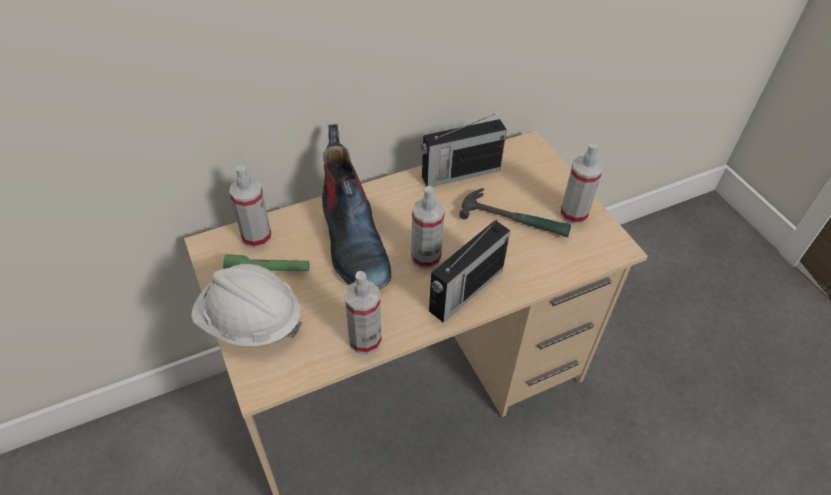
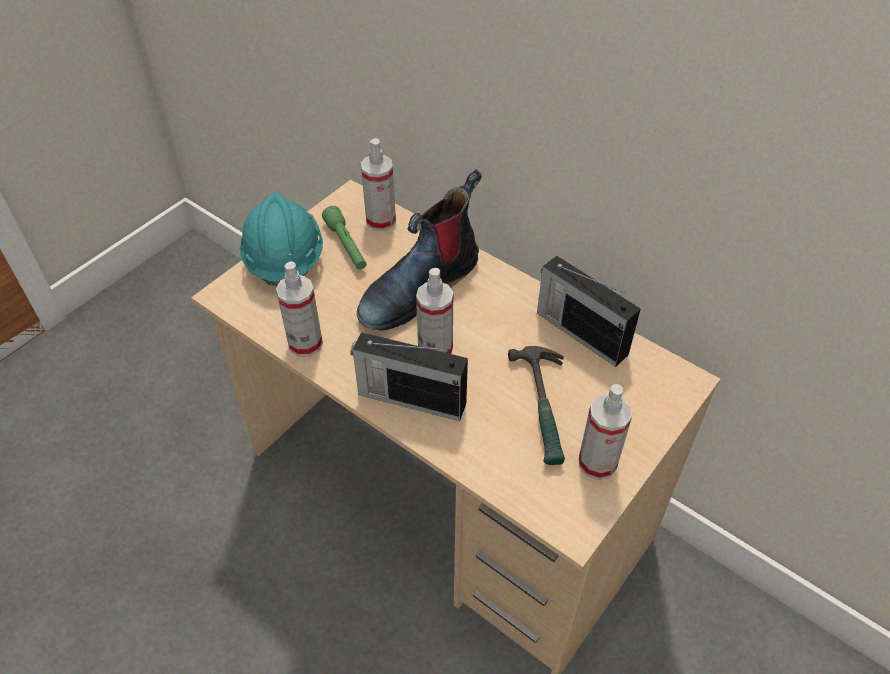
camera: 65 degrees right, 0 degrees up
(250, 322) = (284, 259): white hard hat -> turquoise hard hat

